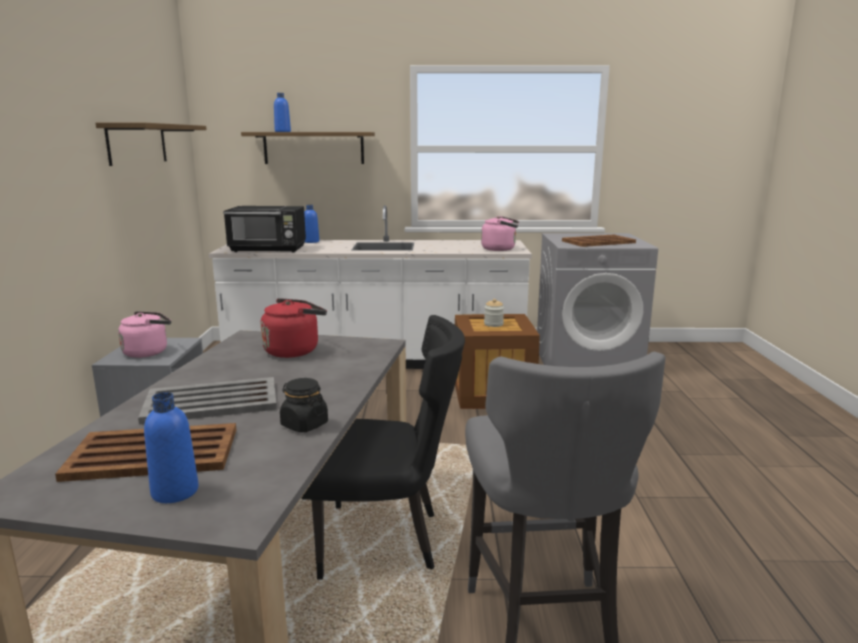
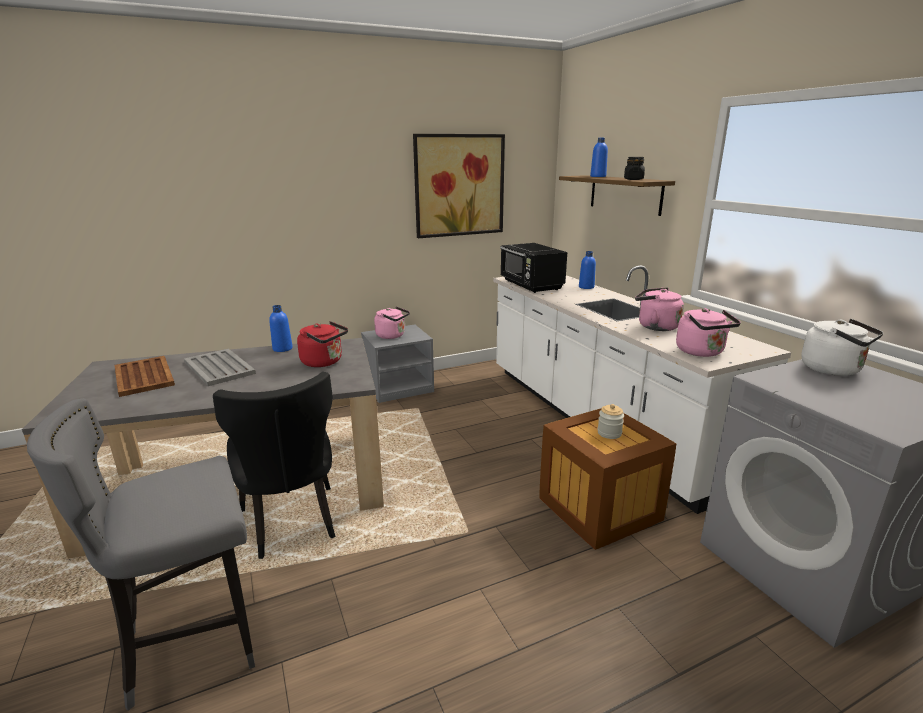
camera: 65 degrees right, 5 degrees up
(137, 144) = (459, 185): shelf -> picture
(175, 492) = (95, 394): blue bottle -> blue bottle (282, 349)
(304, 424) = (182, 399): black jar -> black jar (633, 179)
(439, 247) = (655, 326): none -> pink kettle
(566, 236) = (834, 370): none -> white kettle
(599, 242) = (841, 395): brown tray -> none

